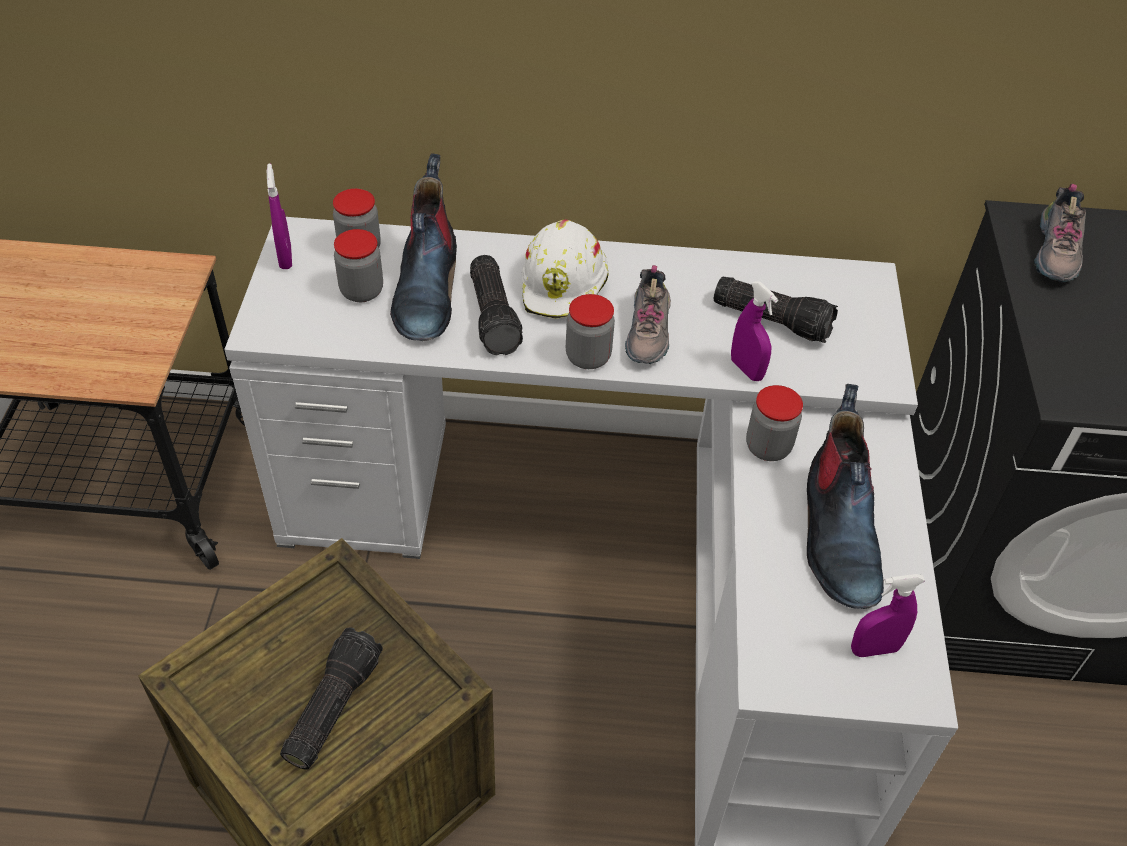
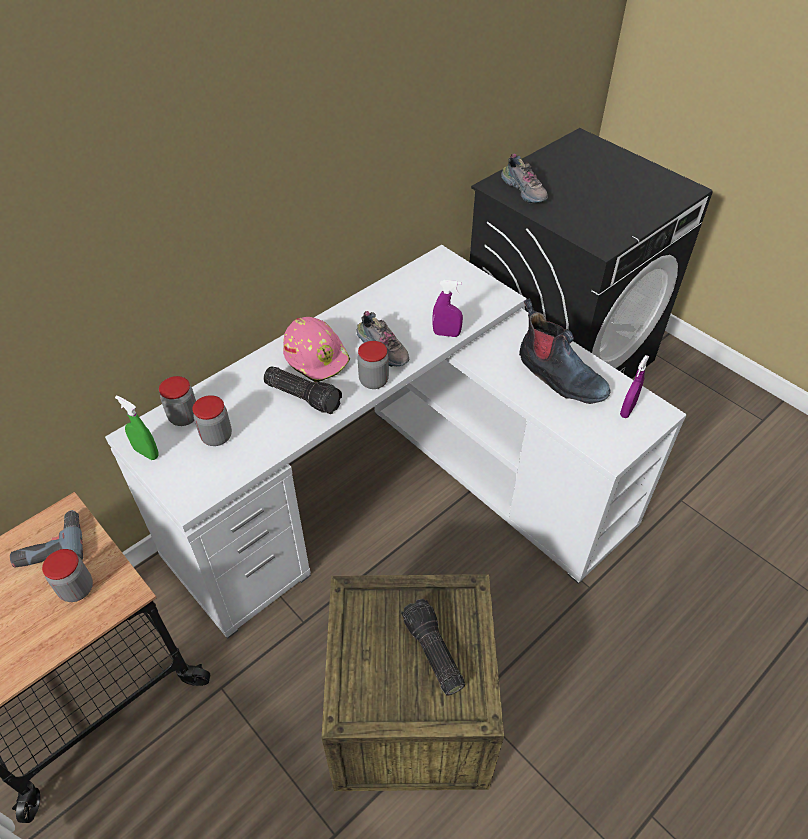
camera: 45 degrees left, 0 degrees up
(139, 288) = (50, 546): none -> power drill
(285, 258) = (146, 453): purple spray bottle -> green spray bottle
(426, 289) = (250, 410): boot -> none
(565, 286) = (317, 357): white hard hat -> pink hard hat
(768, 447) = (489, 363): jar -> jar (77, 589)
(773, 319) = (427, 304): flashlight -> none

